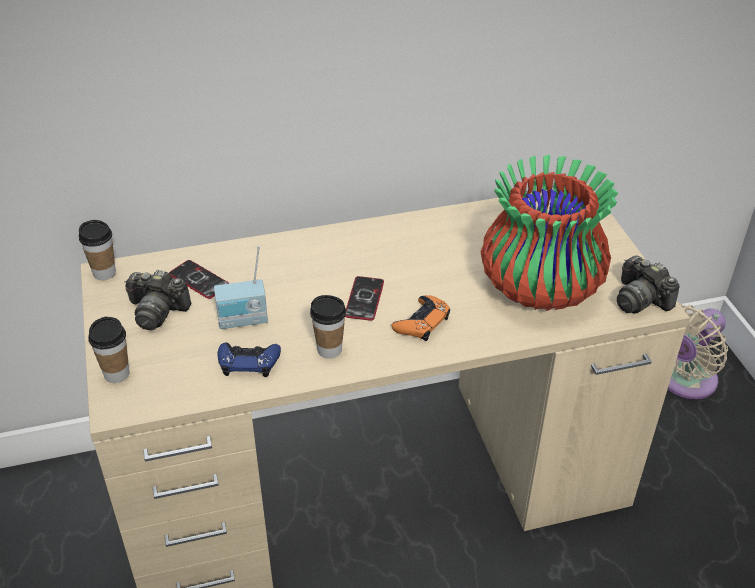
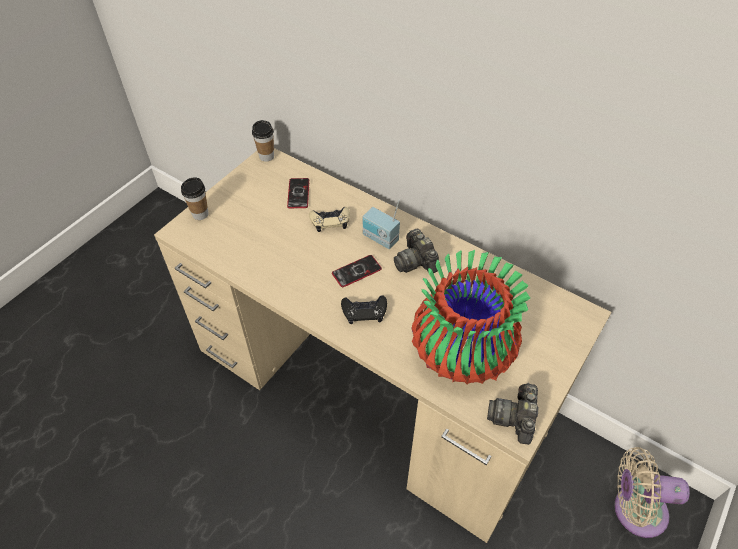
camera: 50 degrees right, 10 degrees up
(157, 311) = (258, 195): camera -> camera (415, 261)
(243, 321) = (285, 233): radio -> radio (380, 239)
(248, 362) = (256, 257): blue game controller -> none
(272, 279) = (330, 221): none -> beige game controller
(329, 350) = (298, 284): cup -> none
(422, 322) = (364, 311): orange game controller -> black game controller

